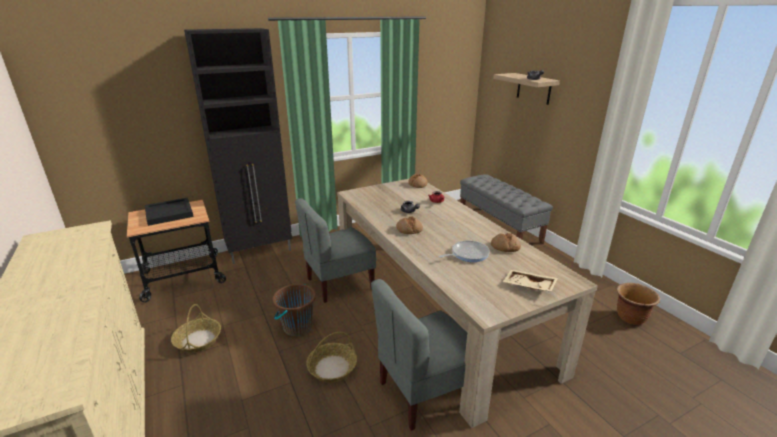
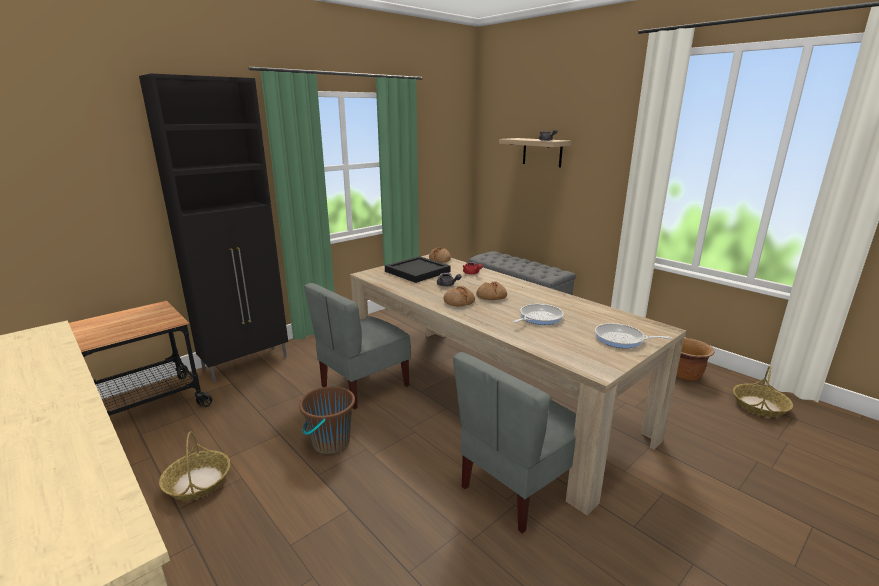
camera: 15 degrees left, 5 degrees down
(169, 213) = (125, 319): black tray -> black tray (417, 271)
(332, 368) = (395, 482): basket -> basket (759, 406)
(505, 247) = (572, 307): bread -> bread (491, 296)
(528, 286) = (622, 339): beige tray -> frying pan

